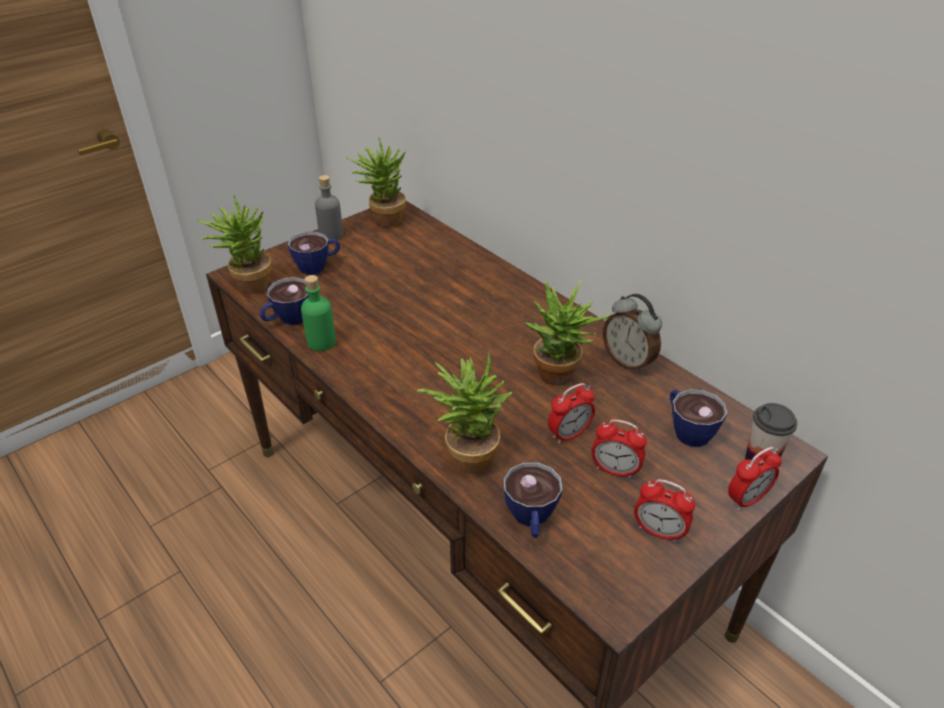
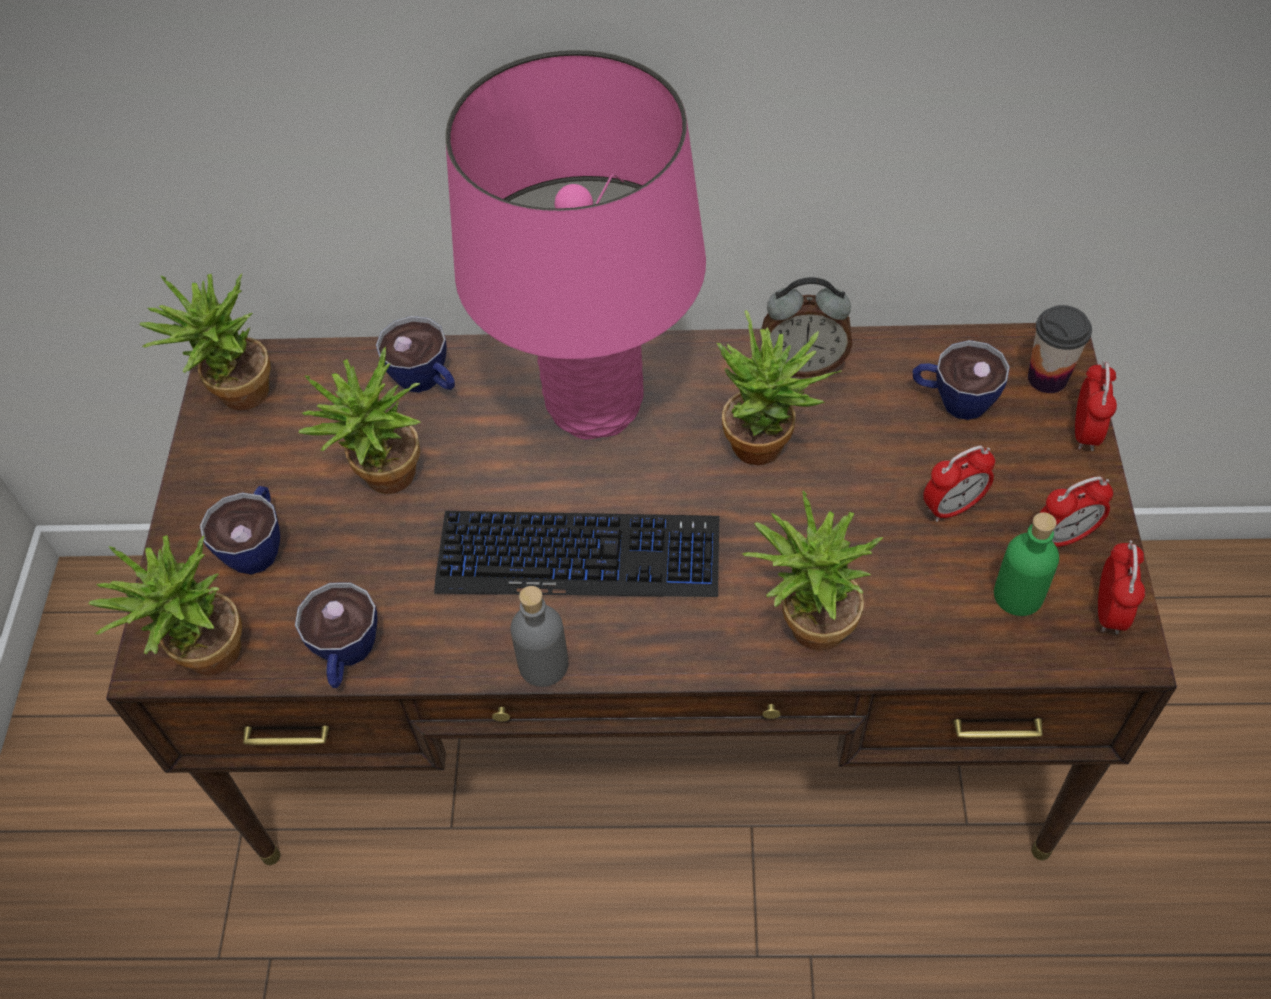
camera: 45 degrees left, 15 degrees up
(321, 342) = (441, 646): green bottle -> green bottle (1018, 595)
(331, 235) = (199, 482): grey bottle -> grey bottle (544, 664)
(388, 278) = (384, 482): none -> potted plant
(417, 354) = (579, 556): none -> keyboard
(508, 310) = (594, 404): none -> pink table lamp
(531, 520) = (955, 635): cup -> cup (427, 381)
(569, 434) = (864, 507): alarm clock -> alarm clock (1109, 611)

